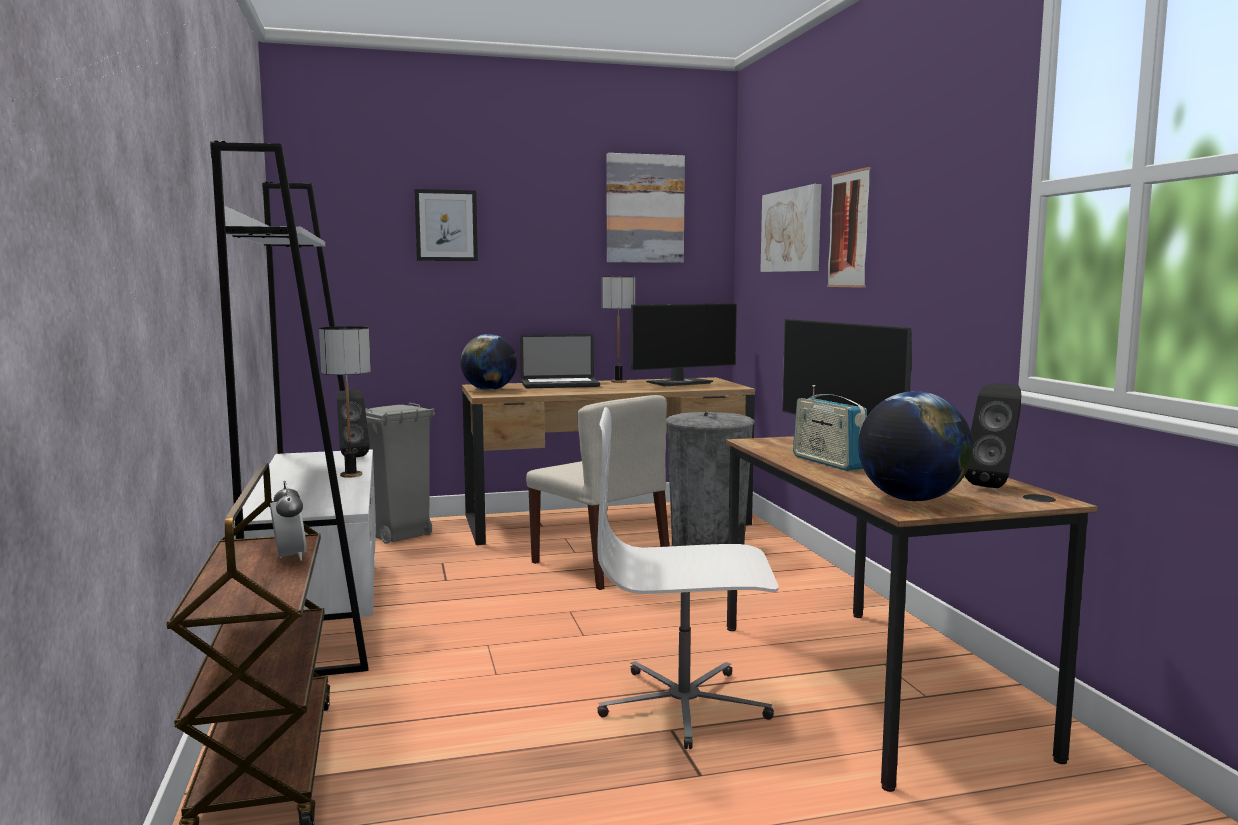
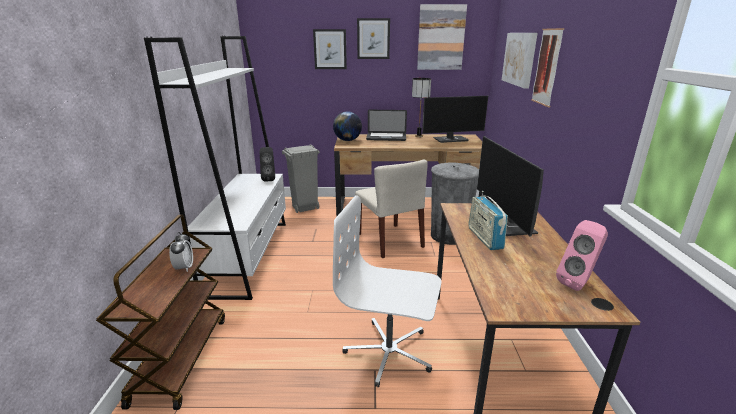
camera: 15 degrees right, 15 degrees up
(350, 475) = (258, 195): table lamp -> none
(526, 208) = (373, 38): none -> picture
(911, 499) = (512, 293): globe -> none
(995, 486) = (578, 283): black speaker -> pink speaker

